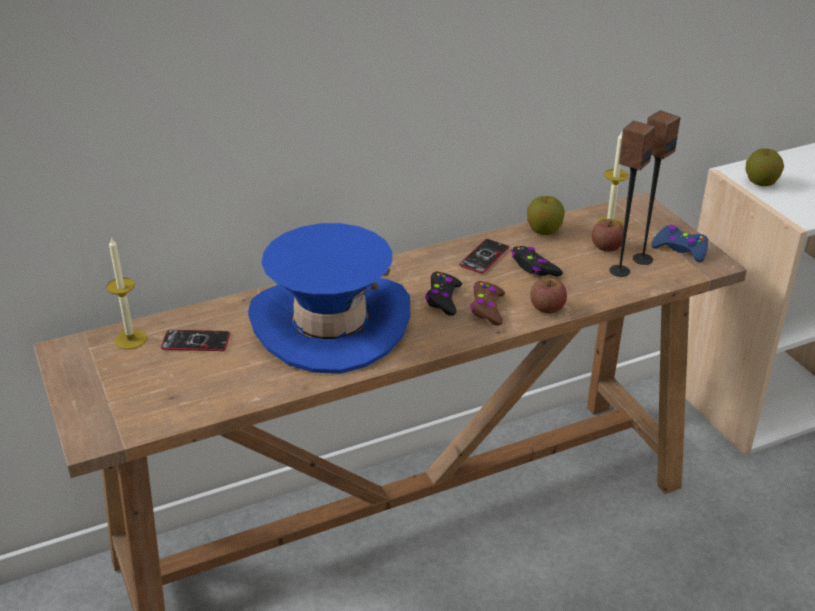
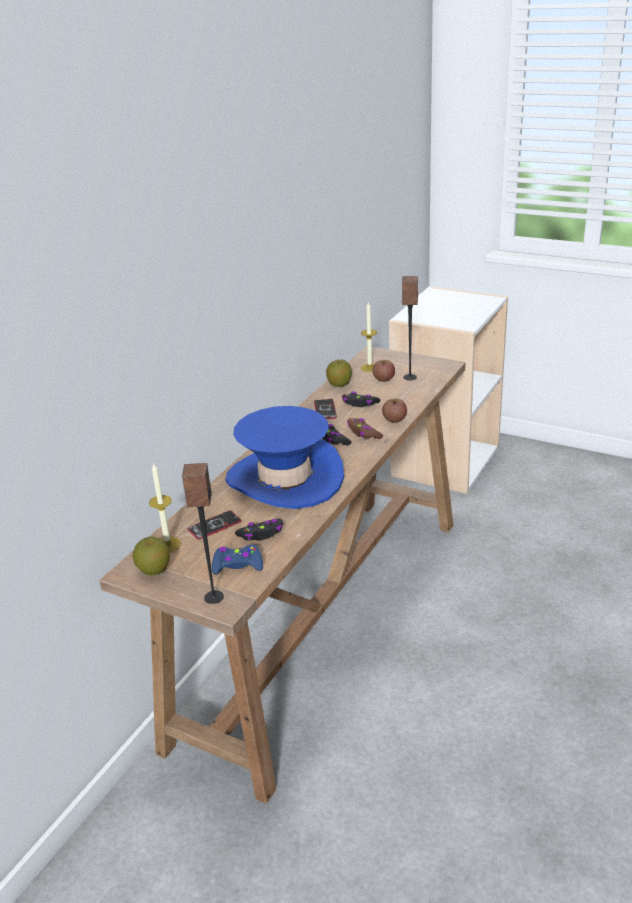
camera: 35 degrees left, 5 degrees down
(223, 377) = (261, 534): none -> black game controller
(619, 271) = (406, 387): speaker -> speaker (213, 597)
(680, 249) = (422, 365): blue game controller -> blue game controller (237, 565)
(761, 183) = (424, 318): apple -> apple (154, 570)

